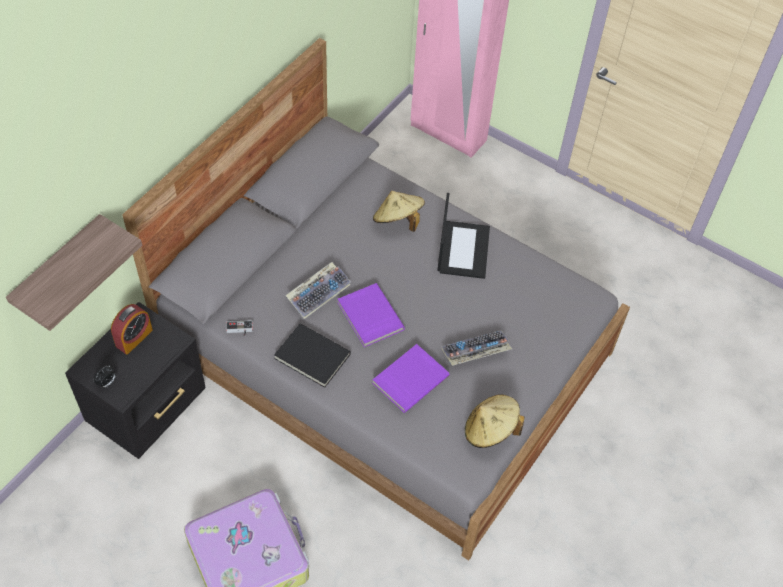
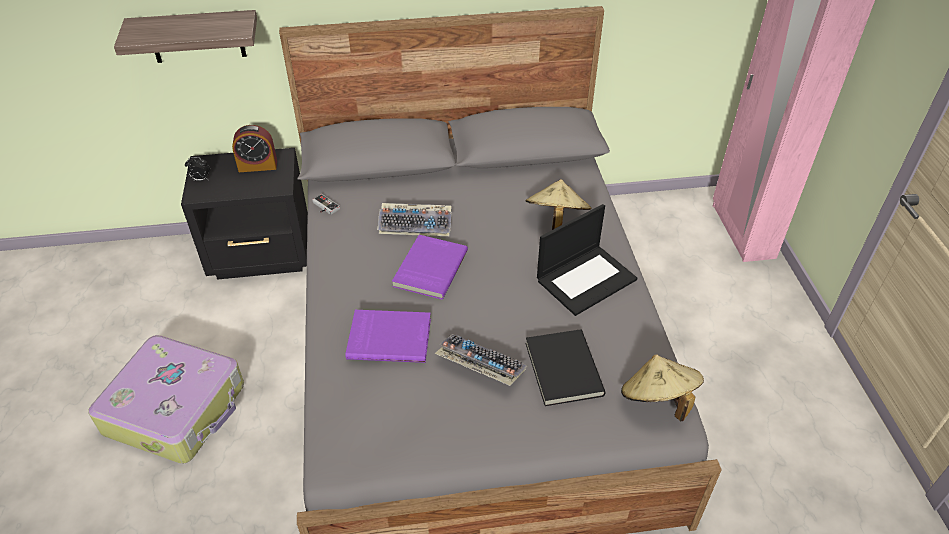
camera: 50 degrees right, 10 degrees down
(311, 357) = (343, 263): black book -> black book (561, 369)
(490, 430) = (398, 441): beige hat -> beige hat (657, 400)

